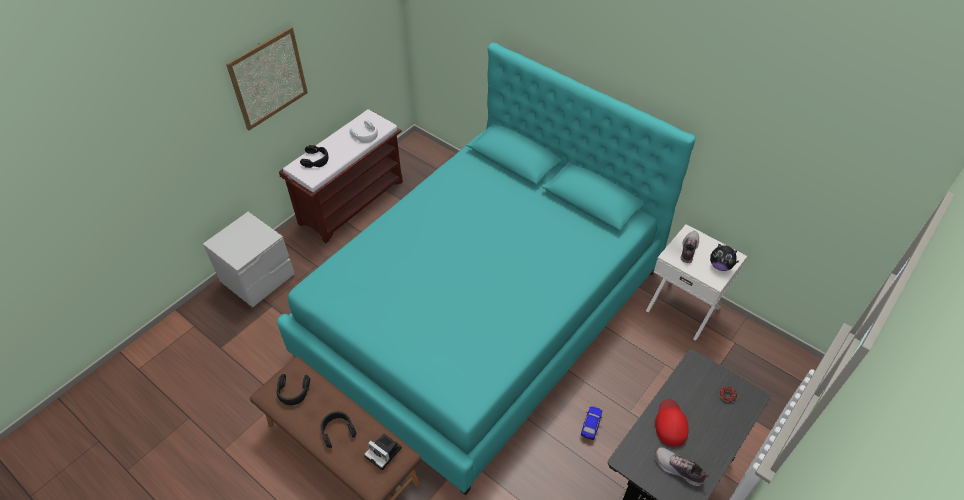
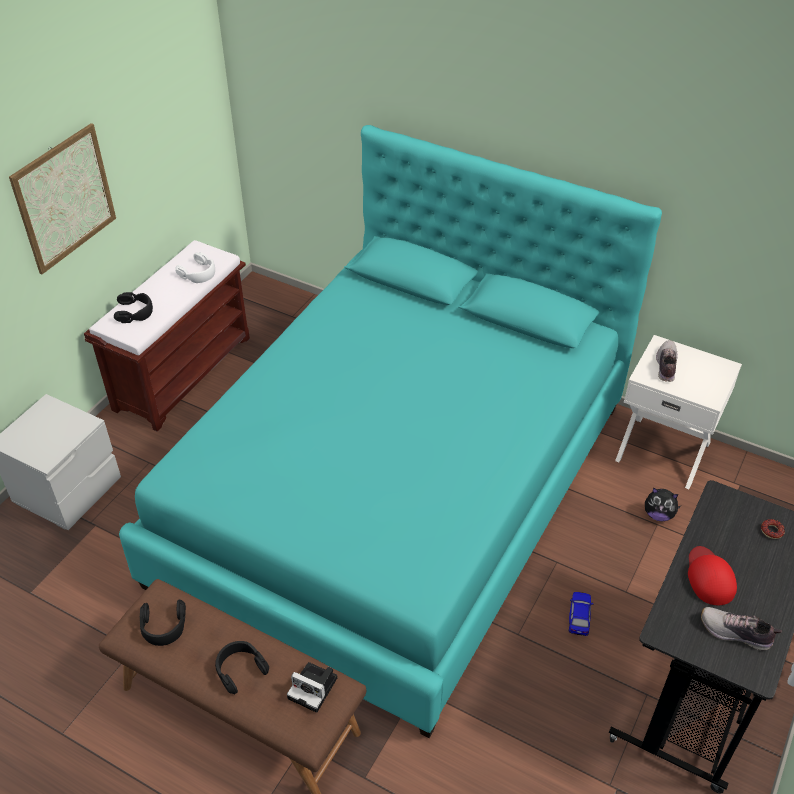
camera: 10 degrees left, 5 degrees down
(720, 266) = (711, 380): plush toy -> plush toy (658, 515)

